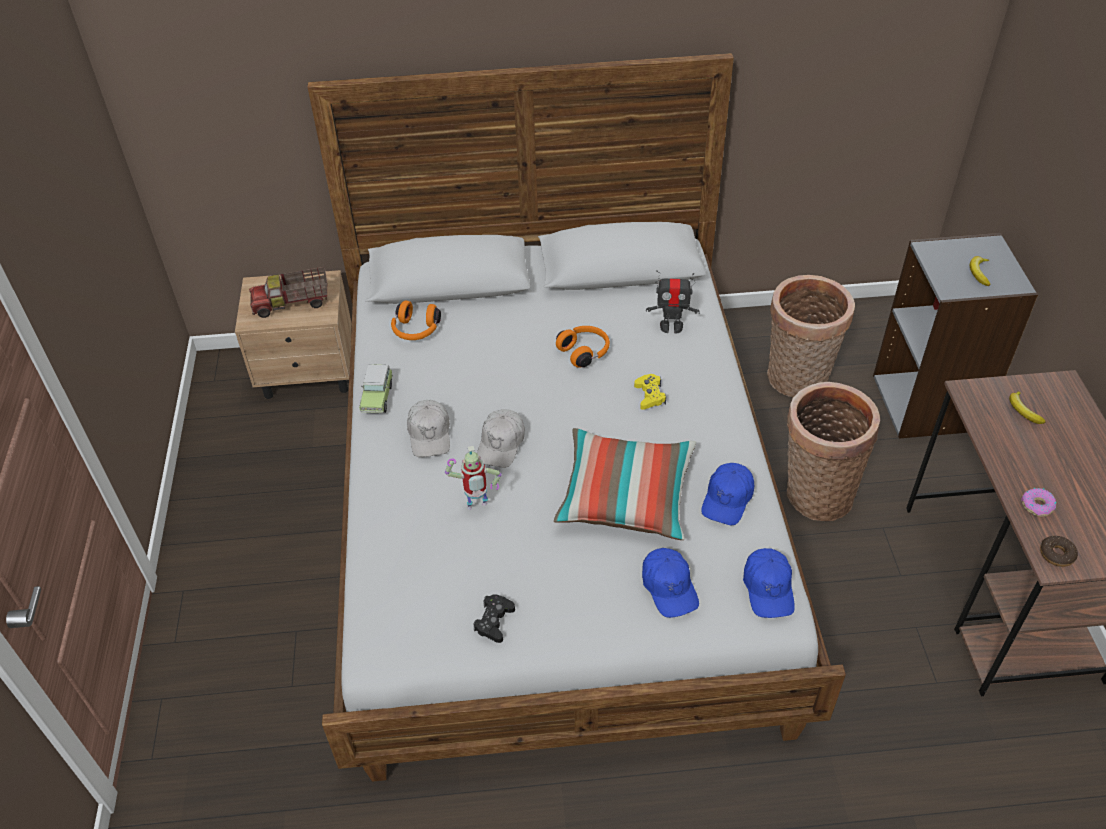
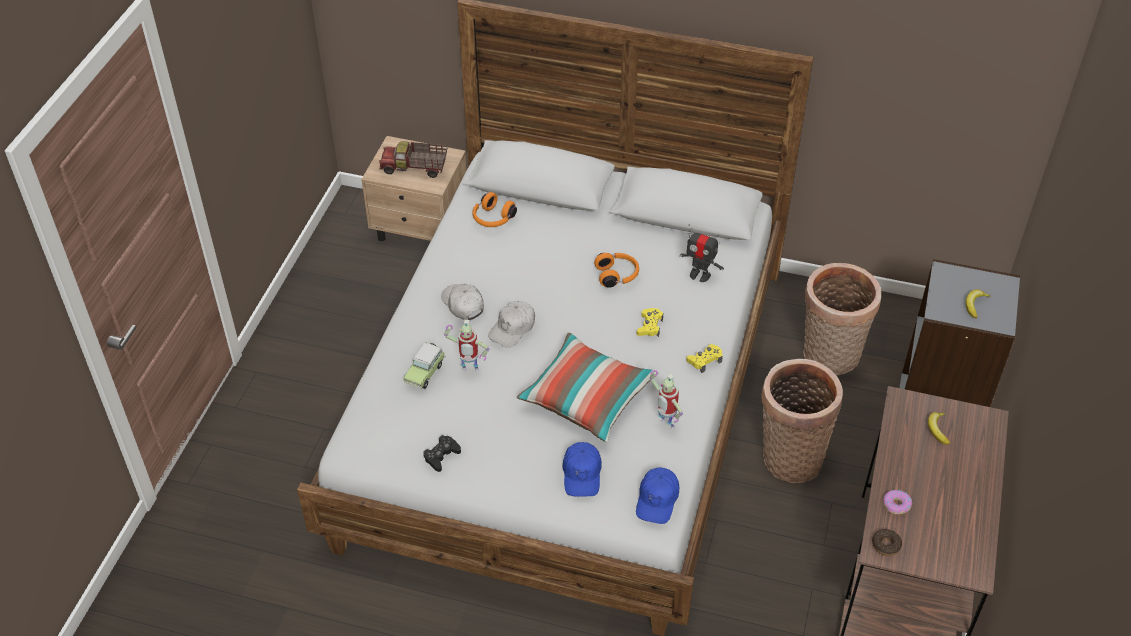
camera: 20 degrees right, 0 degrees up
(378, 396) = (438, 263): toy car -> toy car (425, 372)
(430, 434) = (463, 304): white cap -> white cap turned 135 degrees clockwise
(727, 499) = (665, 425): blue cap -> toy robot
(728, 414) = (705, 360): none -> yellow game controller

